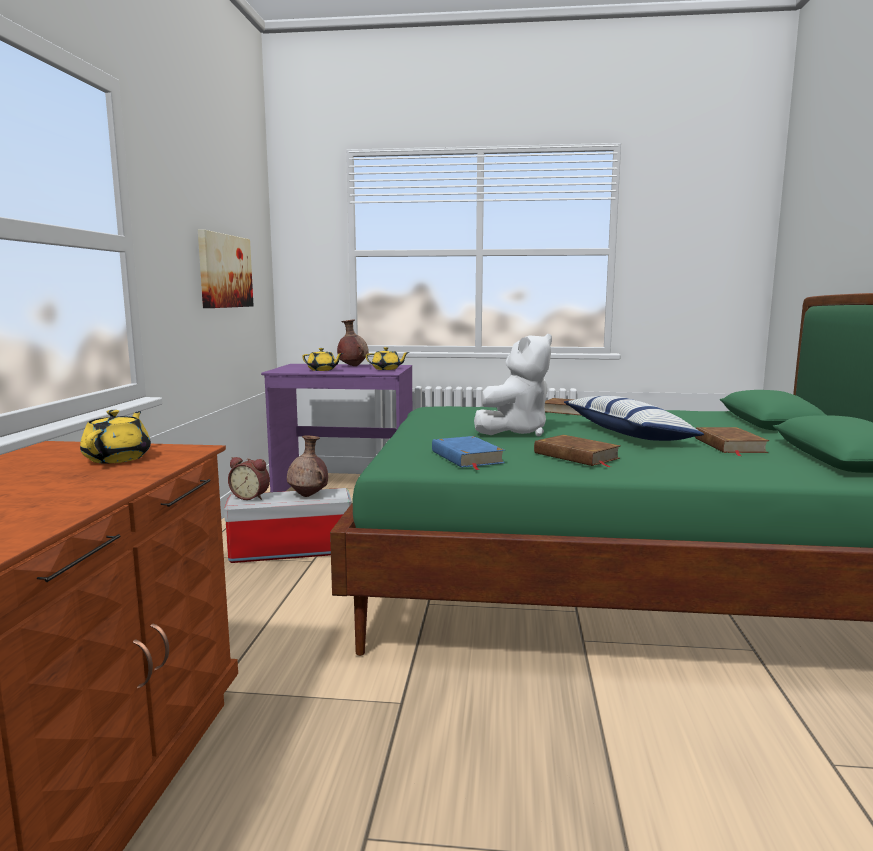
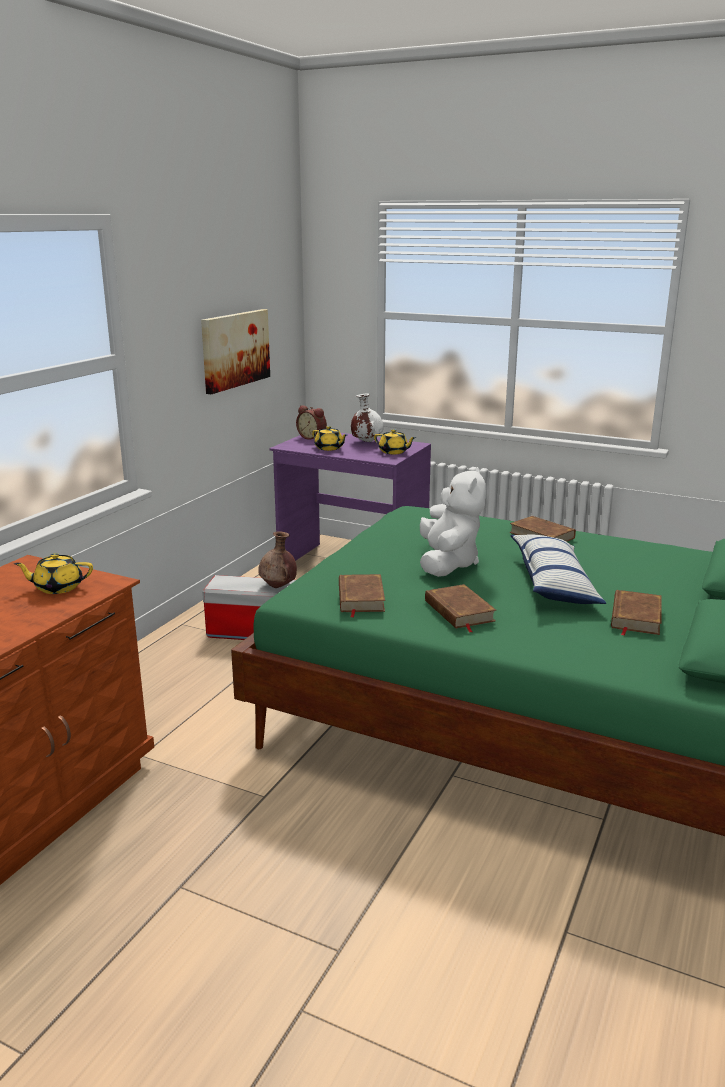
camera: 20 degrees right, 10 degrees up
(118, 458) = (58, 587): yellow teapot -> yellow teapot turned 120 degrees counterclockwise
(251, 497) = (229, 581): alarm clock -> alarm clock (312, 437)
(352, 366) = (366, 442): brown vase -> white vase
(466, 457) = (360, 598): blue book -> brown book
(515, 432) = (447, 564): white plush toy -> white plush toy turned 60 degrees counterclockwise

